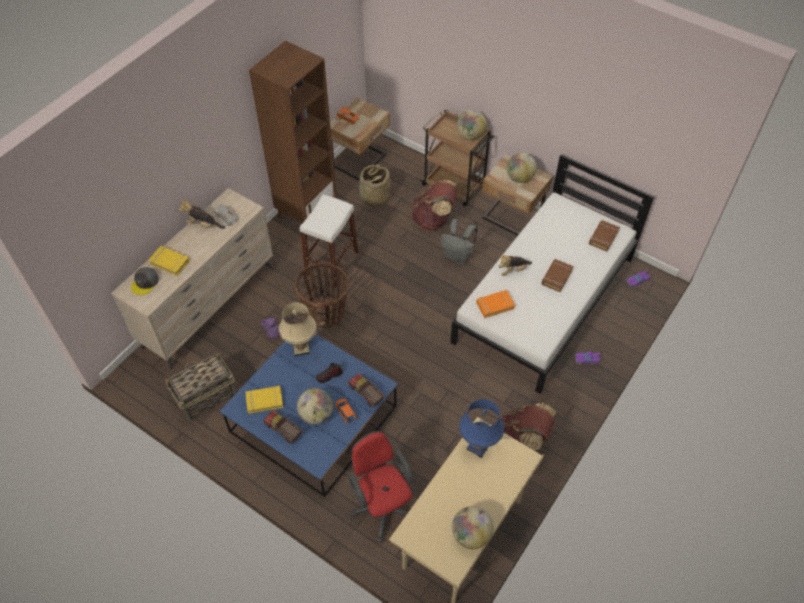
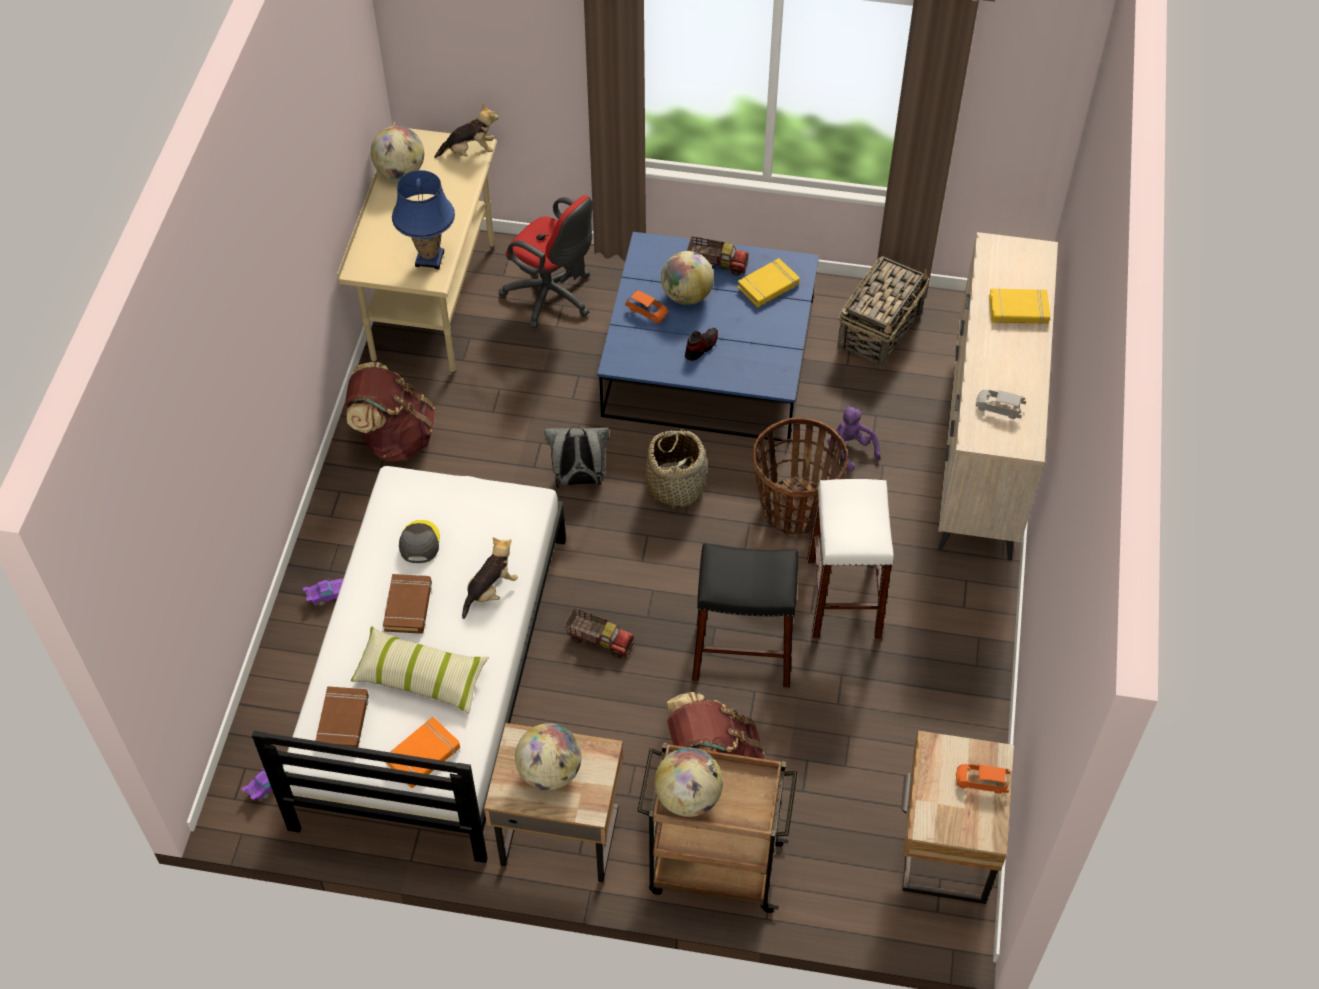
camera: 155 degrees right, 0 degrees up
(145, 283) = (1024, 270): grey cap -> grey cap (419, 542)
(203, 224) = (1024, 383): plush toy -> plush toy (470, 151)
(301, 348) = (767, 367): beige table lamp -> none
(306, 211) = (963, 684): brown bookcase -> none
(366, 394) = (634, 343): toy truck -> toy truck (600, 639)
(374, 197) = (858, 771): basket -> basket (676, 486)
(393, 257) = (743, 653): none -> black stool
(458, 256) = (627, 703): grey backpack -> grey backpack (579, 479)
(495, 305) = (496, 517): orange book -> orange book (423, 755)
(561, 244) = (421, 677): none -> pillow

